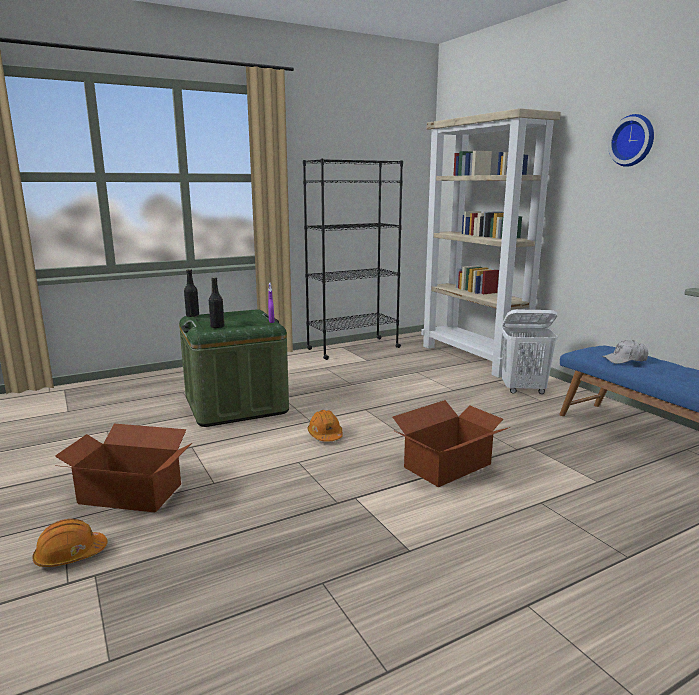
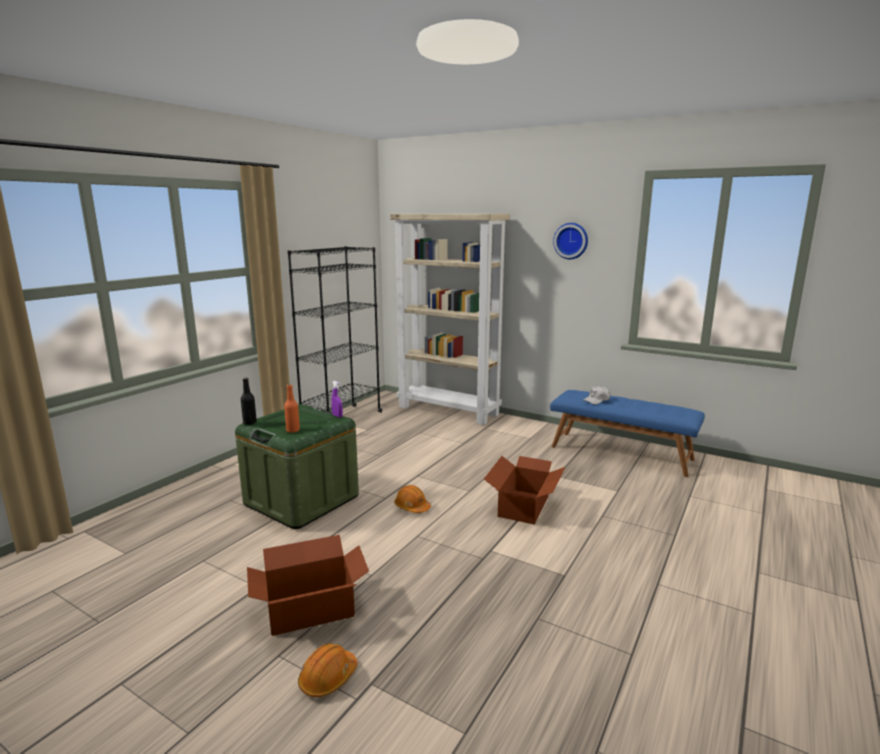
camera: 30 degrees left, 0 degrees up
(217, 327) = (293, 430): black bottle -> orange bottle
(524, 390) = (511, 432): white laundry basket -> none

